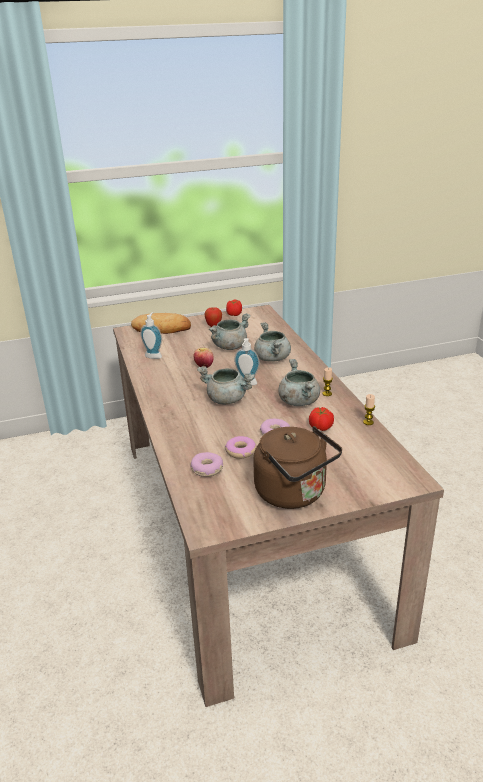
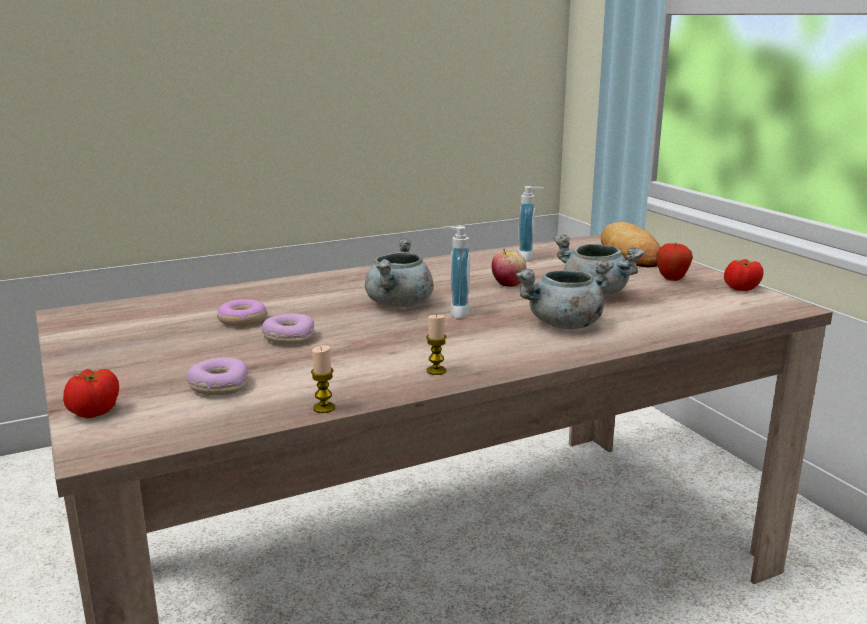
camera: 80 degrees right, 10 degrees down
(207, 469) = (202, 306): donut -> donut (219, 386)
(294, 494) = (115, 355): brown kettle -> none
(298, 401) = (401, 349): grey cooking pot -> none
(321, 427) = (306, 368): tomato -> tomato (94, 412)

